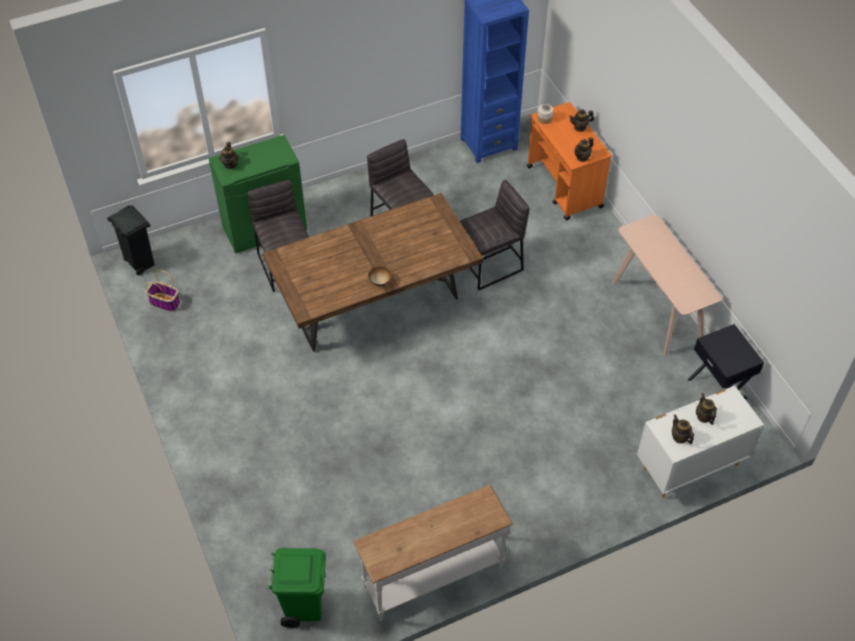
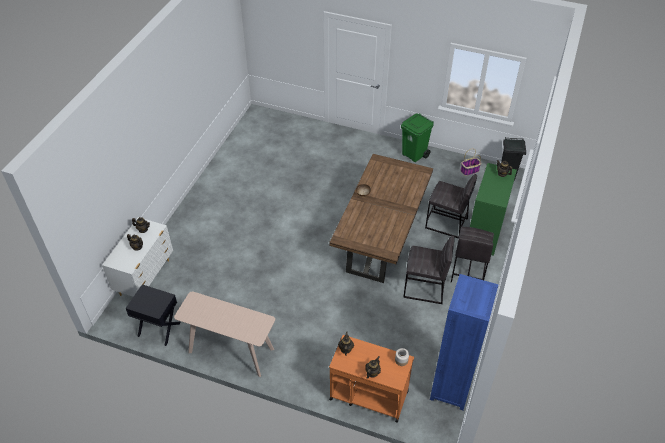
camera: 135 degrees right, 5 degrees down
(303, 605) = (264, 124): green trash can -> green trash can (414, 154)
(432, 576) = (225, 162): white console table -> none
(490, 266) = (350, 303): grey stool -> grey stool (468, 271)

